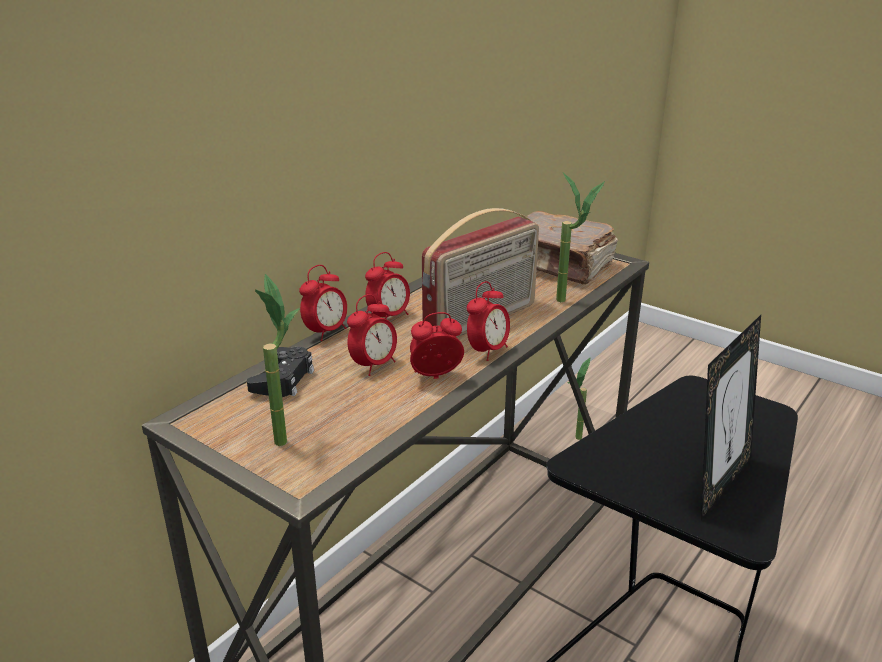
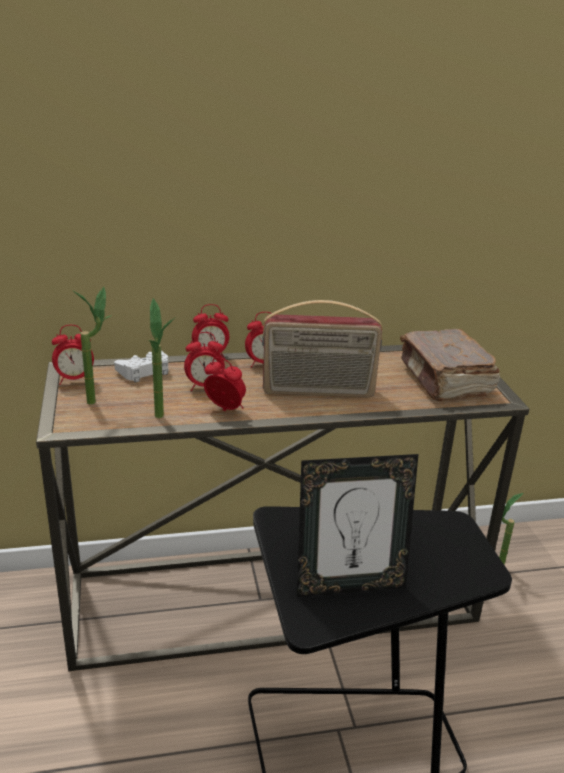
camera: 40 degrees right, 0 degrees up
(283, 379) = (144, 371): black game controller -> white game controller
(487, 351) = (283, 410): alarm clock -> alarm clock (74, 380)
(570, 301) = (403, 407): potted plant -> potted plant (163, 420)

